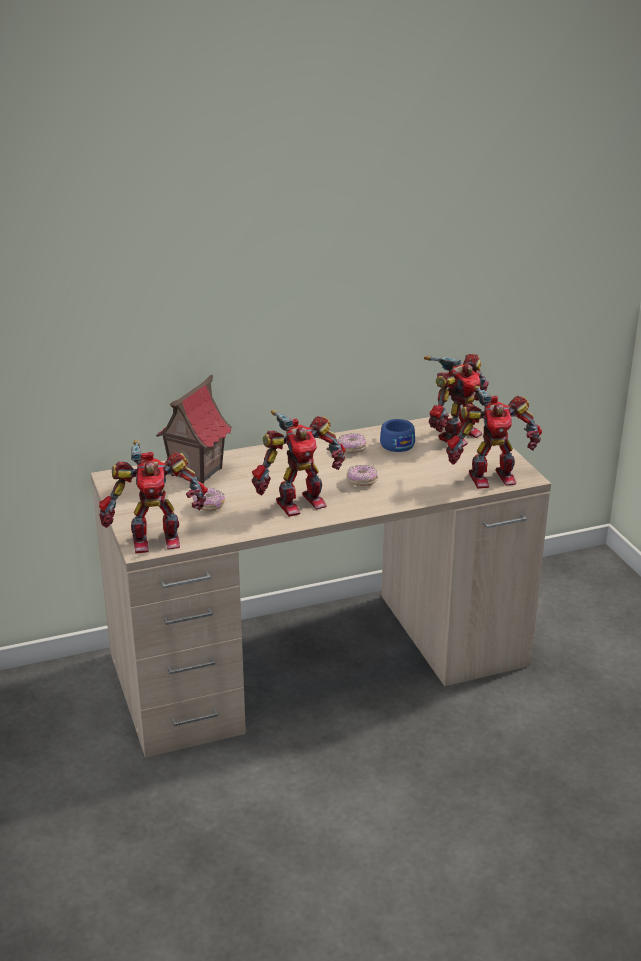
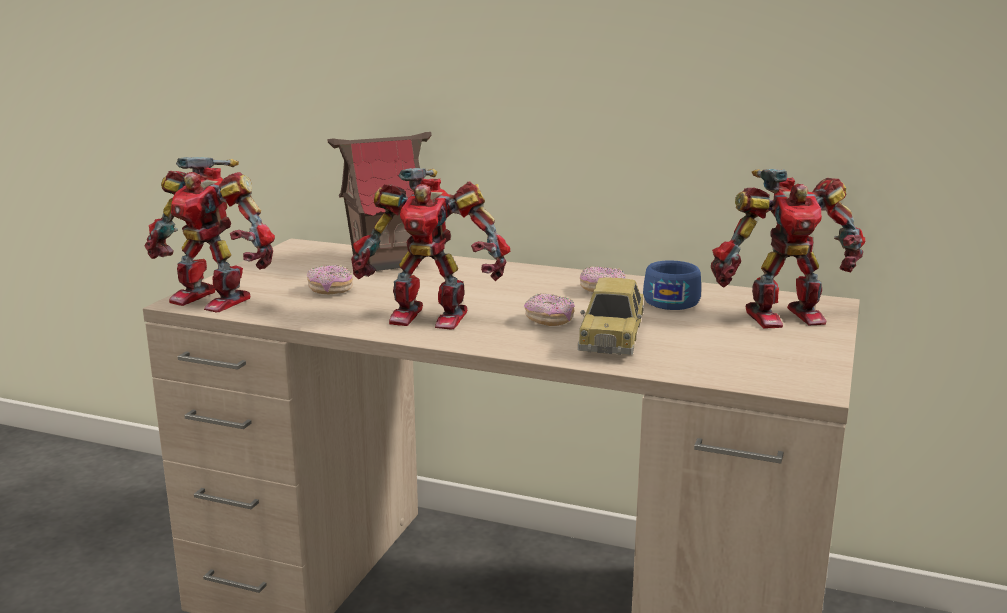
camera: 40 degrees right, 10 degrees down
(406, 480) = (612, 336): none -> toy car
(490, 477) = (750, 369): toy robot -> none

